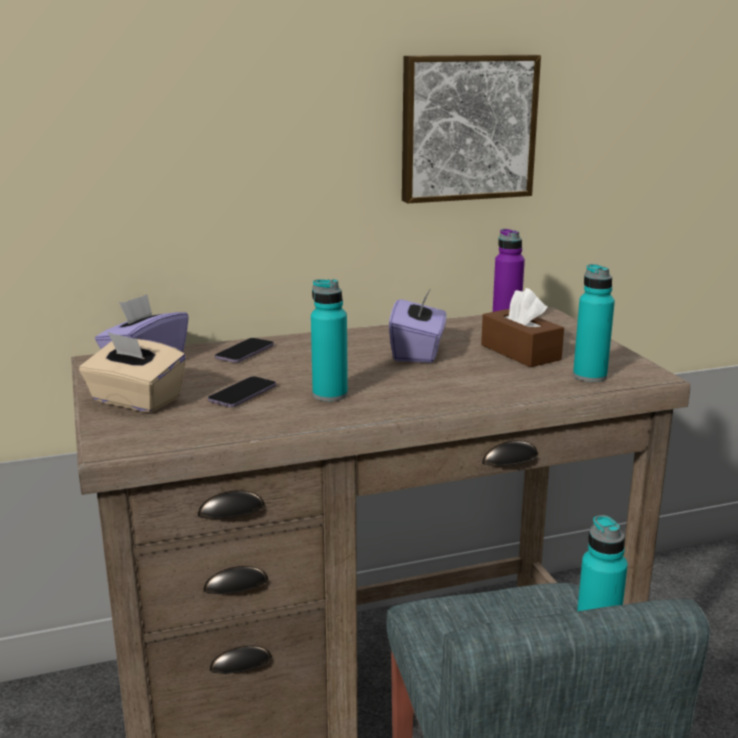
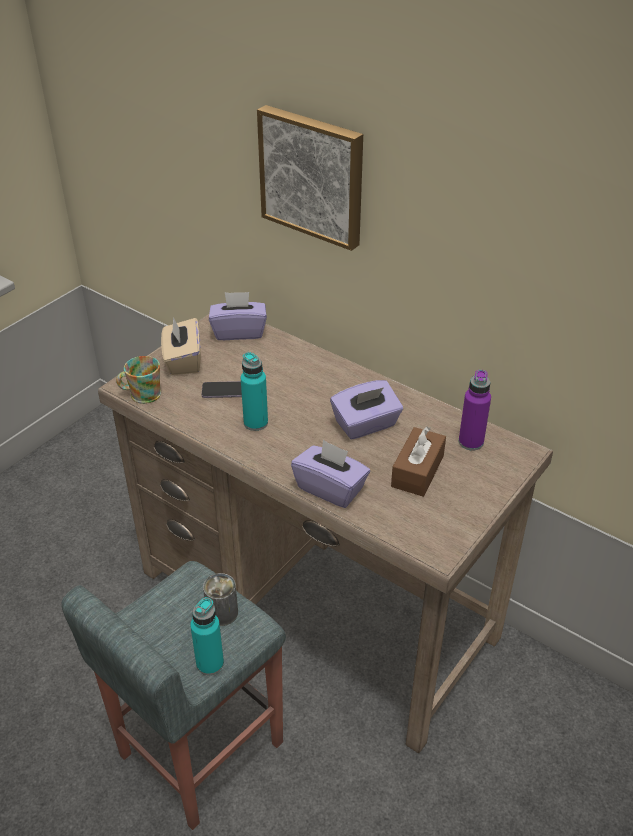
camera: 55 degrees right, 20 degrees up
(153, 440) = (141, 394): none -> mug
(245, 352) = (289, 358): phone -> none
(467, 128) = (499, 271): picture -> picture (313, 175)
(498, 391) = (330, 488): none -> purple tissue box
(511, 611) = (222, 612): none -> can
(589, 376) = (403, 522): turquoise bottle -> none

